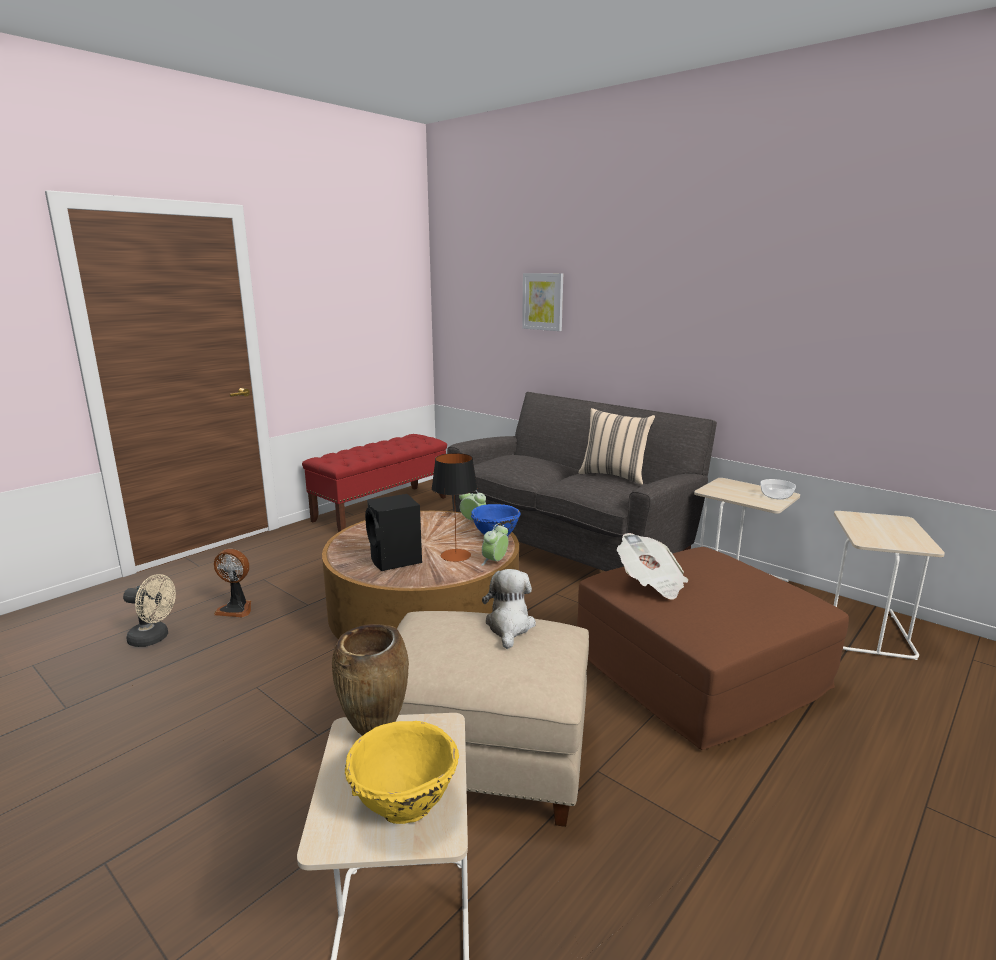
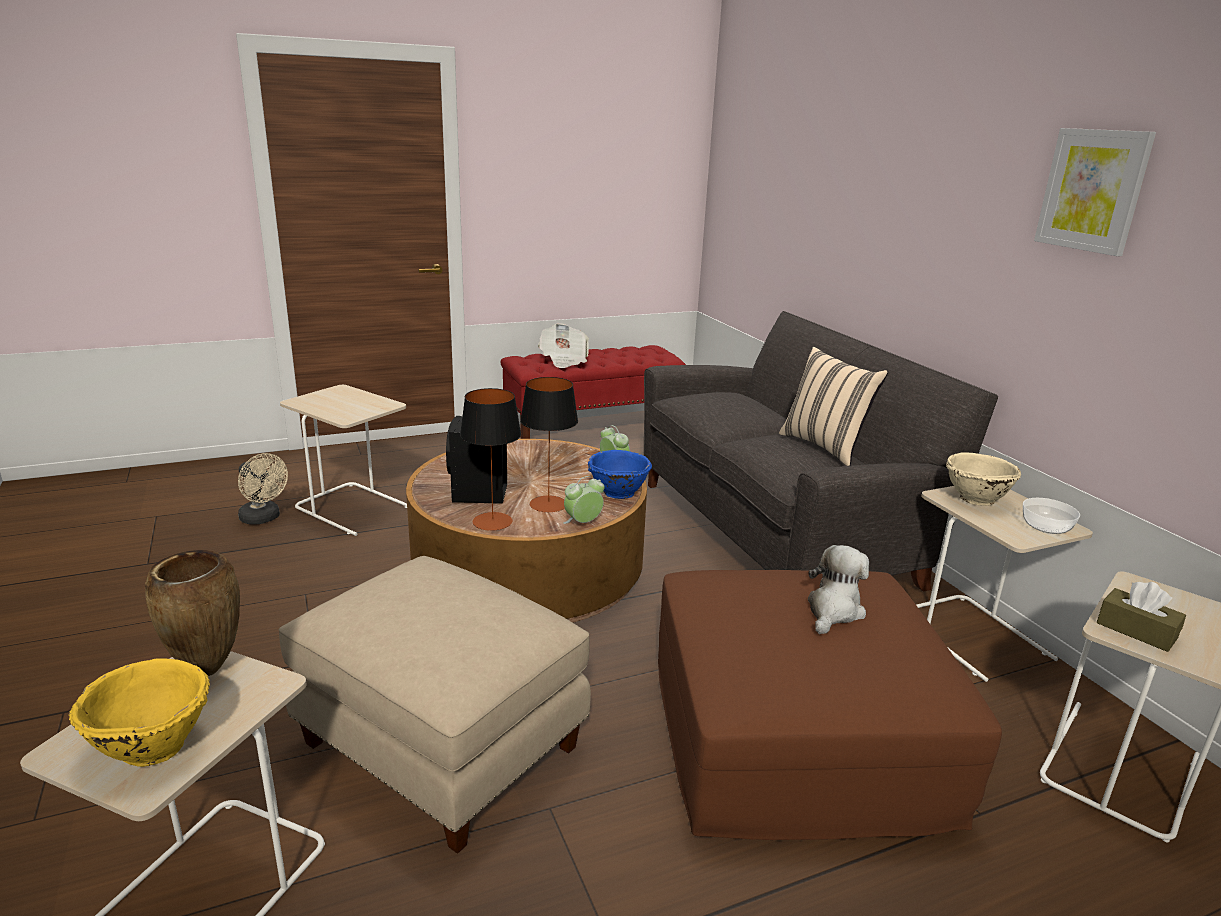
camera: 25 degrees right, 5 degrees up
(236, 609) = (355, 508): fan -> beige side table
(428, 576) = (492, 521): none -> table lamp
(509, 626) = (482, 601): plush toy -> plush toy (833, 610)
(543, 301) = (819, 187): picture -> picture (1093, 190)
(651, 583) = (735, 600): newspaper -> newspaper (563, 360)
(725, 489) = (975, 499): none -> beige bowl
(876, 538) = (1136, 630): none -> brown tissue box

